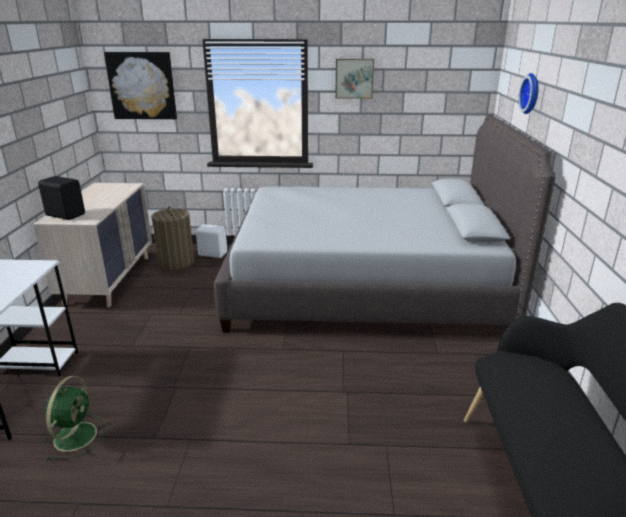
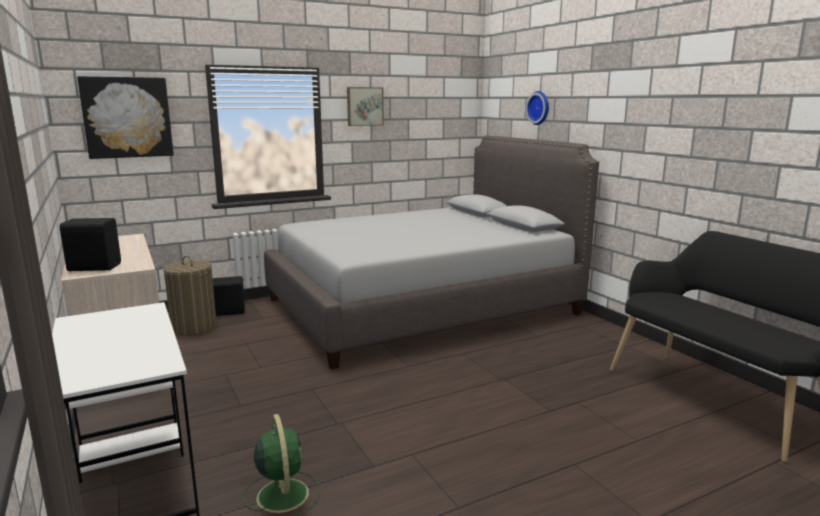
camera: 30 degrees left, 10 degrees down
(212, 253) = (229, 311): white speaker -> black speaker

